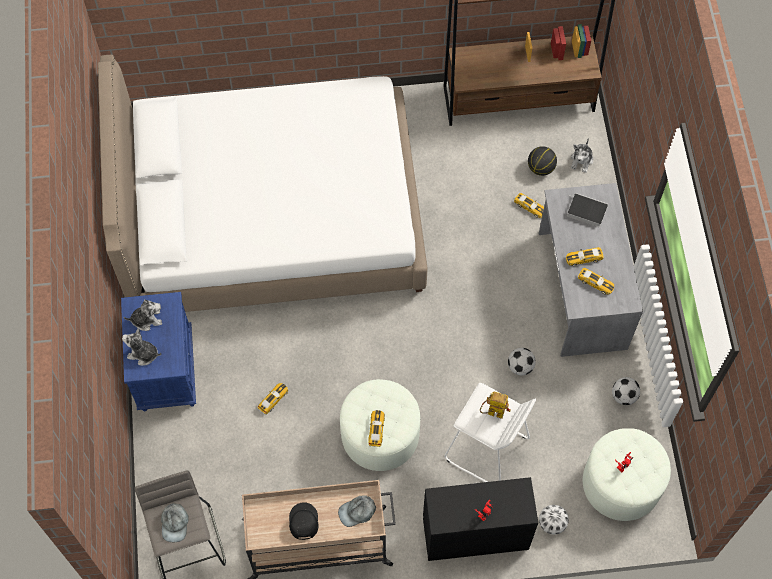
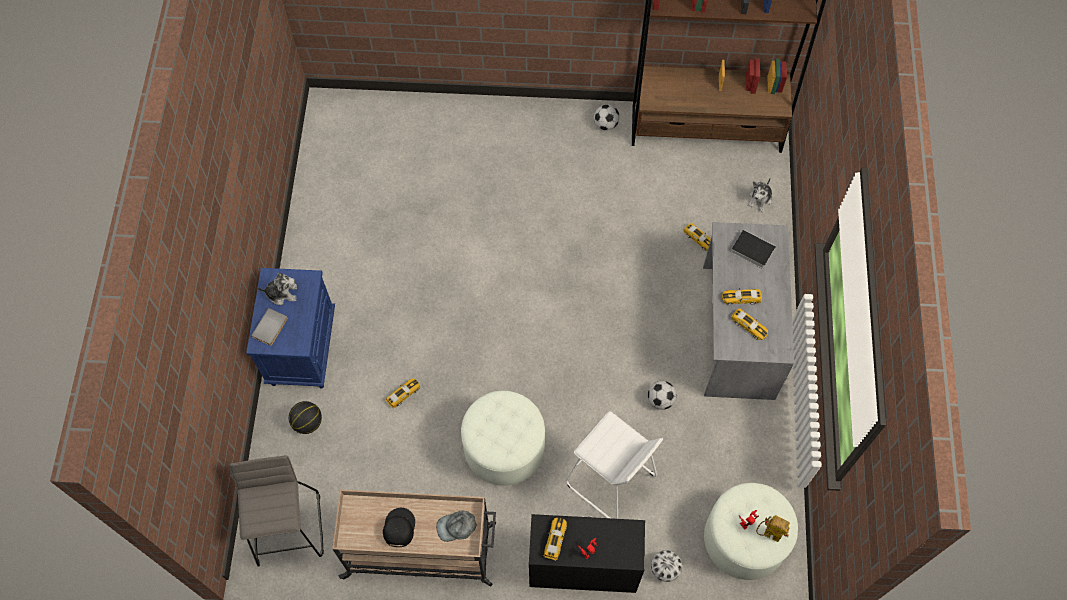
camera: 10 degrees right, 0 degrees up
(143, 354) = (271, 328): plush toy -> grey book
(174, 523) = (267, 507): grey cap -> none
(272, 217) = (437, 211): white bed -> none
(376, 429) = (496, 442): toy car -> toy car (555, 539)
(492, 412) = (616, 445): toy robot -> toy robot (768, 533)
(541, 168) = (717, 201): basketball -> basketball (308, 423)
(623, 396) = (762, 448): football -> football (605, 125)

